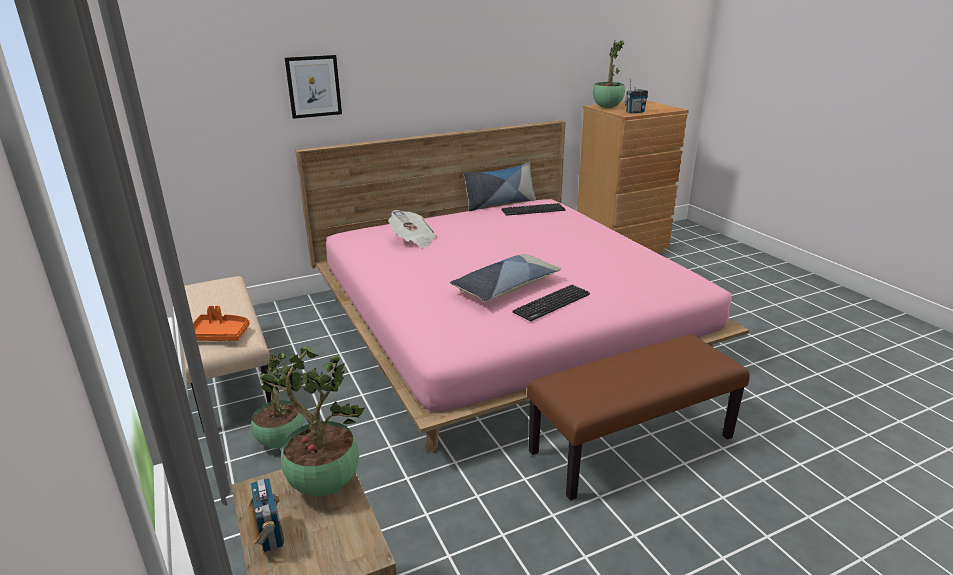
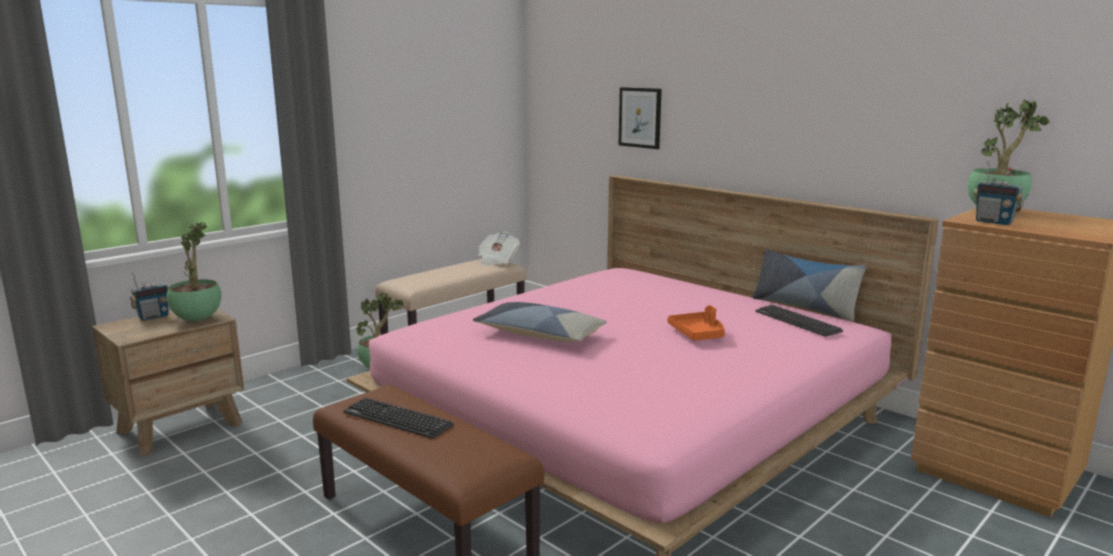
camera: 70 degrees right, 10 degrees down
(219, 335) = (415, 279): orange tray -> orange tray (698, 334)
(413, 240) = (623, 288): newspaper -> newspaper (497, 261)
(552, 303) = (515, 357): keyboard -> keyboard (397, 419)

